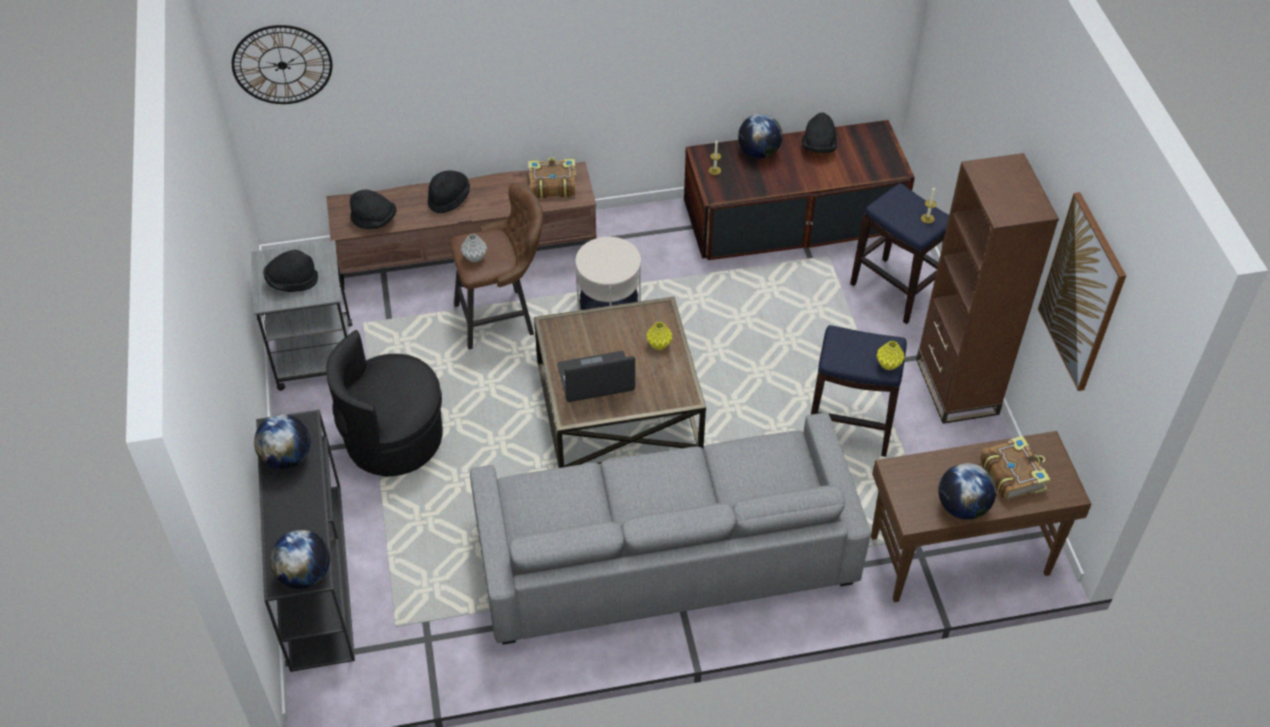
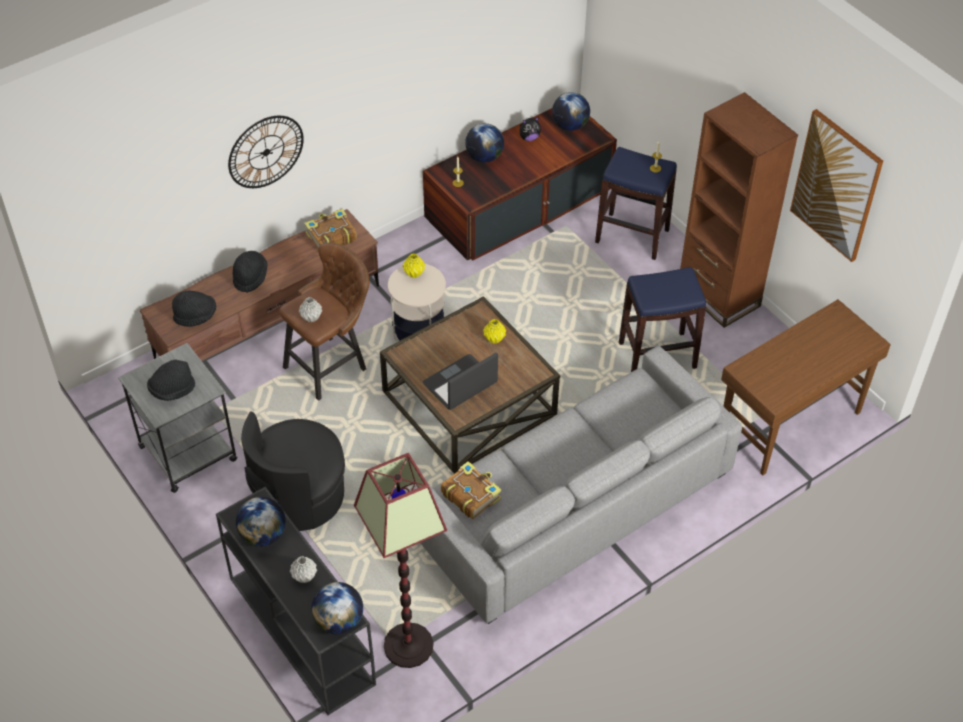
camera: 25 degrees left, 0 degrees up
(282, 65) = (96, 202): wall clock -> wall clock (266, 152)
(300, 516) = (305, 577): none -> grey vase
(409, 634) = (408, 646): none -> floor lamp
(818, 147) = (529, 138): black hat -> plush toy
(889, 364) = (691, 291): yellow vase -> yellow vase (414, 273)
(962, 507) = (804, 379): globe -> globe (570, 126)
(1012, 474) = (825, 342): book -> book (470, 495)

